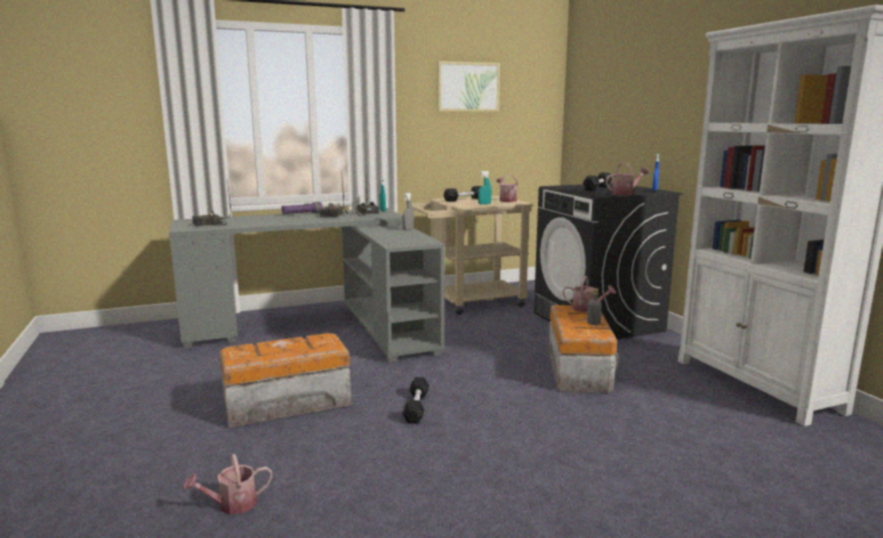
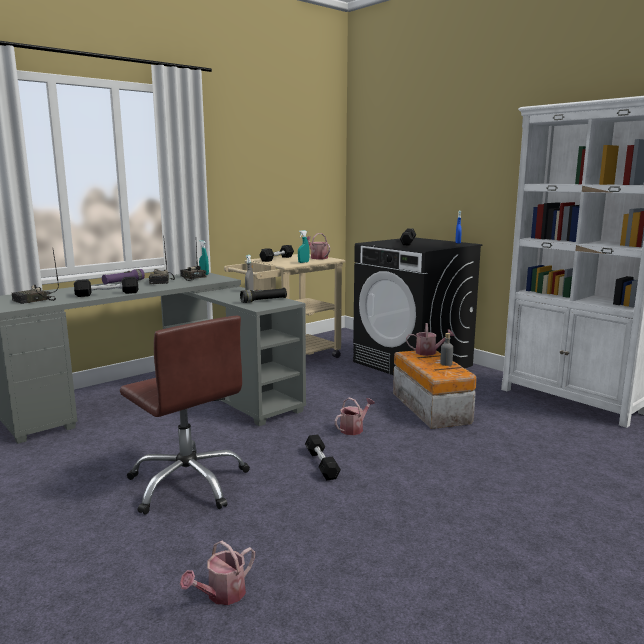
camera: 20 degrees left, 0 degrees up
(273, 223) = (107, 294): none -> black dumbbell
(285, 404) = (188, 483): storage box -> brown office chair
(407, 239) = (263, 301): none -> black flashlight
(468, 87) = (267, 149): picture -> none
(625, 193) = (441, 247): watering can -> watering can (354, 429)

